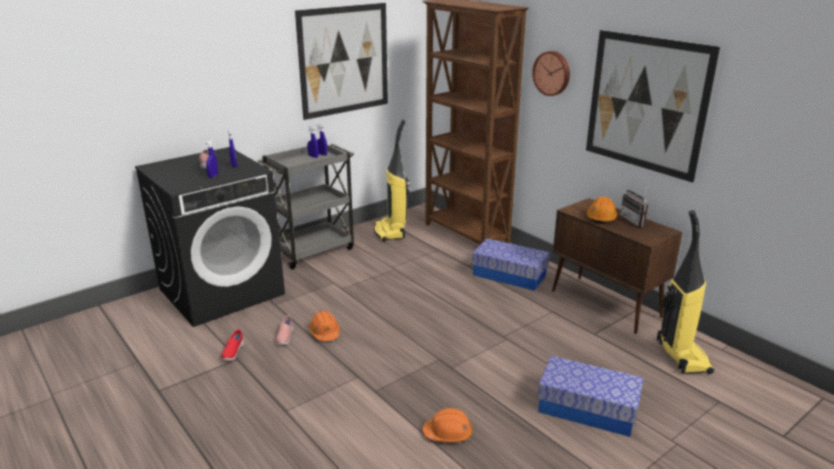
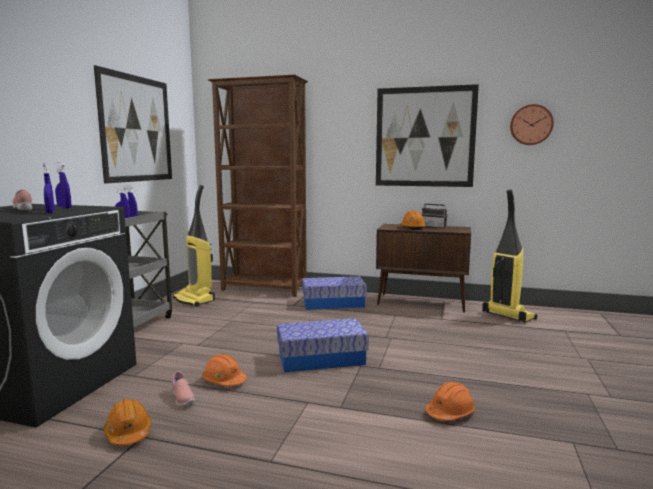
camera: 35 degrees left, 15 degrees down
(232, 353) = (128, 433): red shoe -> orange hard hat
(552, 73) = (335, 130): wall clock -> wall clock (531, 125)
(587, 409) = (510, 359): storage box -> storage box (321, 359)

